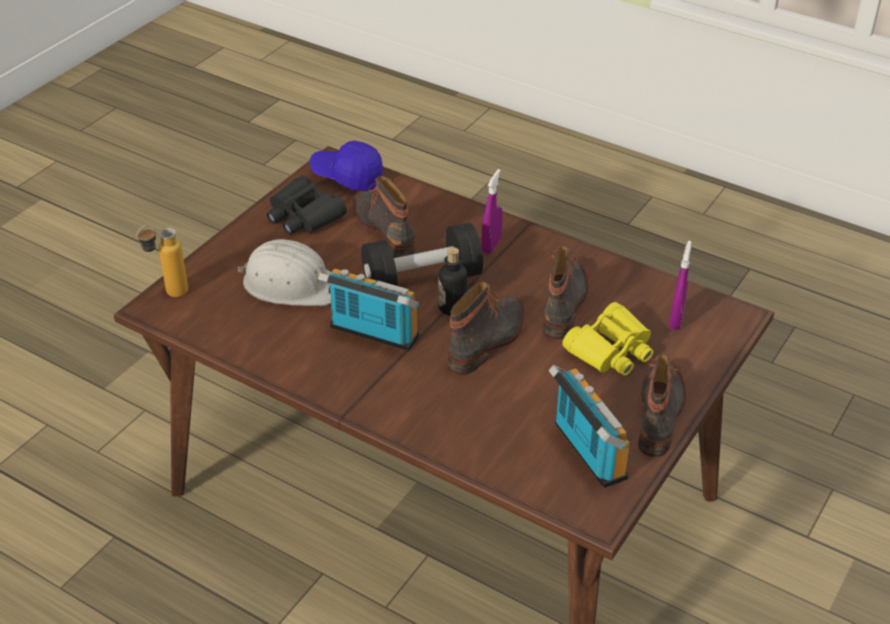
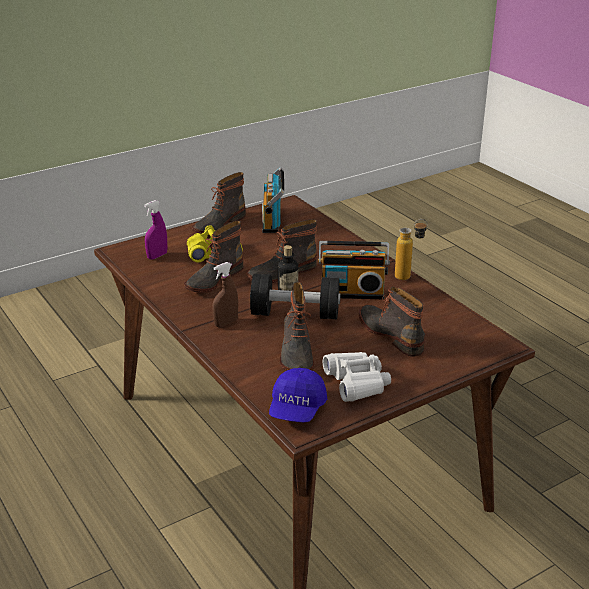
camera: 155 degrees left, 10 degrees down
(168, 294) = (490, 350): bottle -> bottle (409, 276)
(291, 284) = (392, 334): white hard hat -> boot
(303, 216) = (357, 383): black binoculars -> white binoculars
(347, 176) = (297, 409): blue cap -> blue cap turned 60 degrees clockwise
(371, 334) = (352, 292): radio -> radio turned 45 degrees counterclockwise
(491, 245) = (226, 323): purple spray bottle -> brown spray bottle

